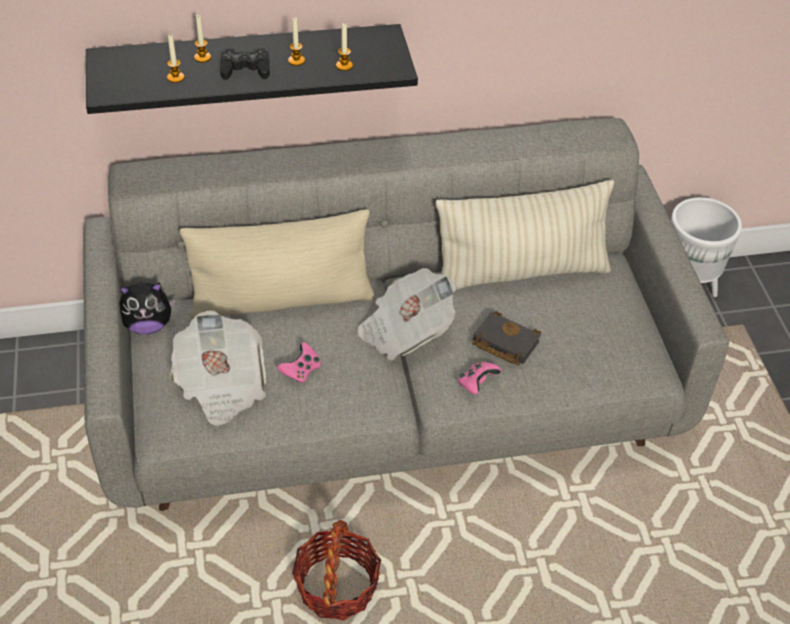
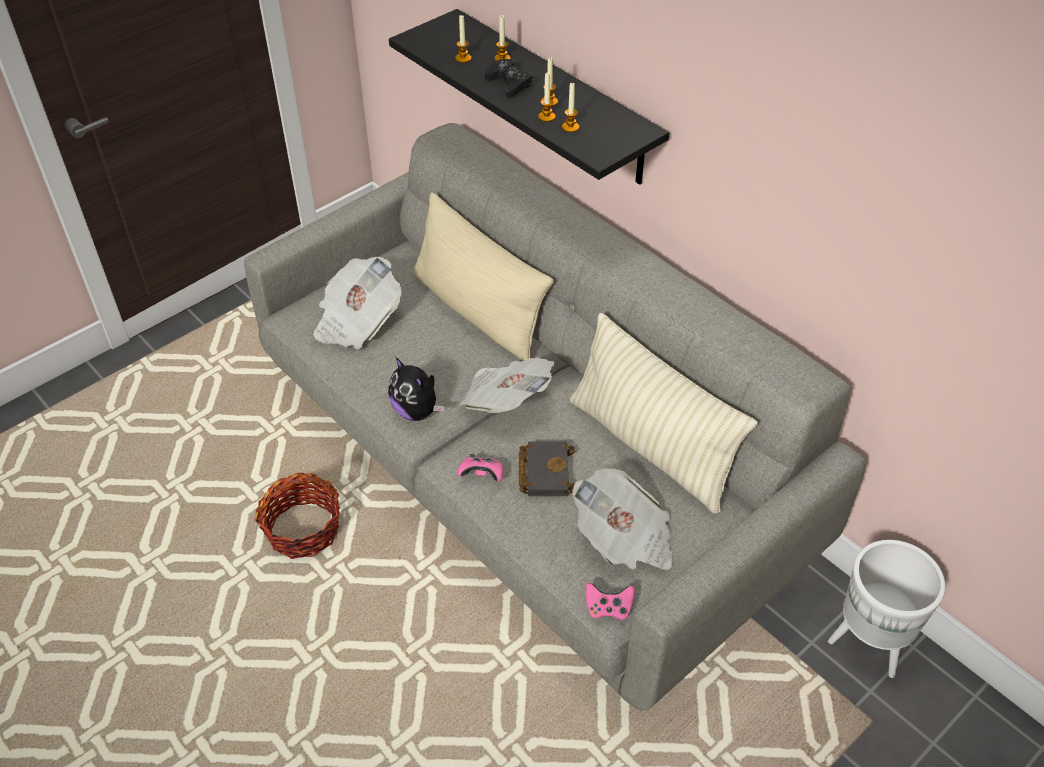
camera: 60 degrees right, 0 degrees up
(148, 325) = (390, 256): plush toy -> plush toy (417, 411)
(301, 371) = (405, 357): pink game controller -> pink game controller (608, 608)
(316, 71) = (546, 117): none -> candle
(599, 331) = (624, 539): none -> newspaper

